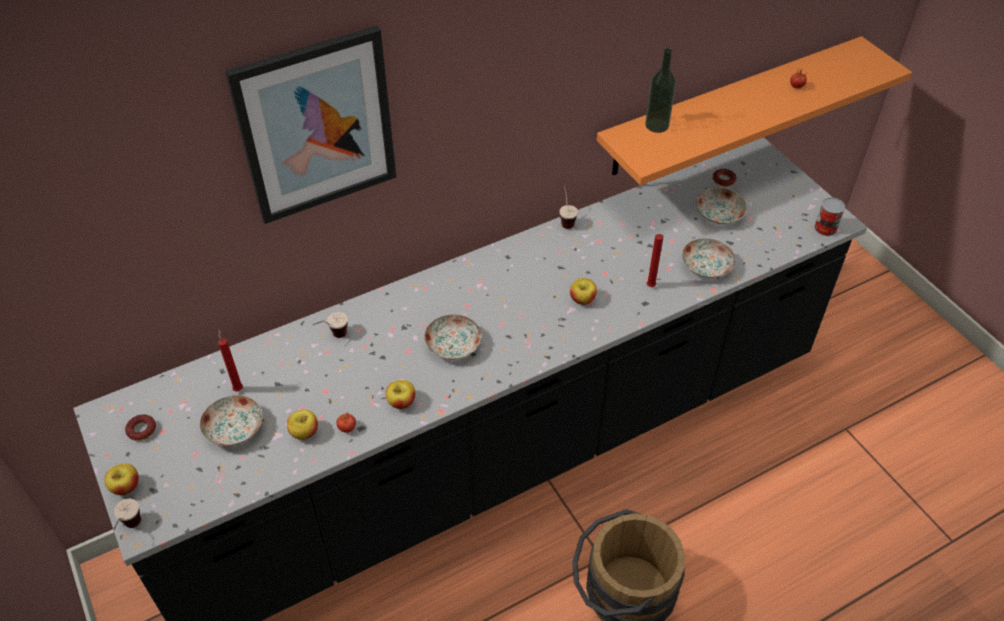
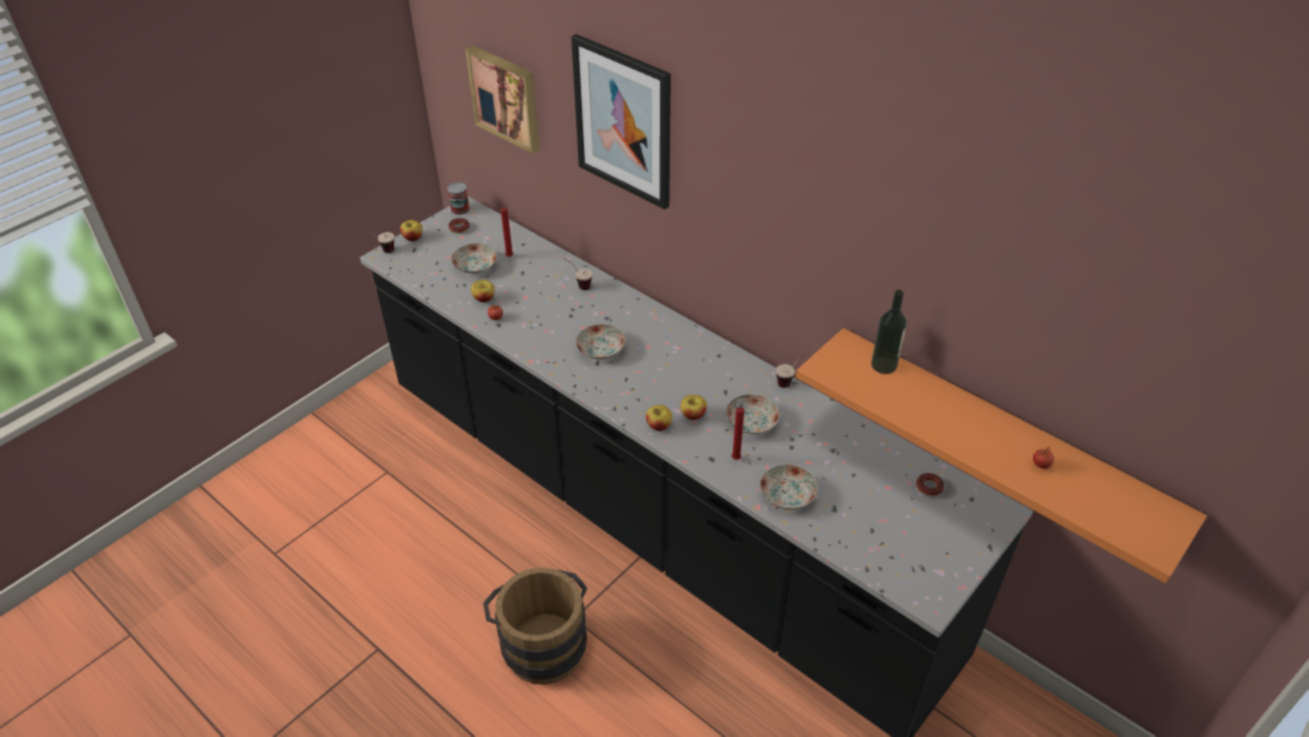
camera: 70 degrees right, 5 degrees down
(112, 233) = (506, 97): none -> picture
(401, 402) = (531, 338): apple -> apple (659, 426)
(718, 214) = (872, 492): plate -> plate (751, 422)
(825, 228) = (911, 590): can -> can (460, 209)

